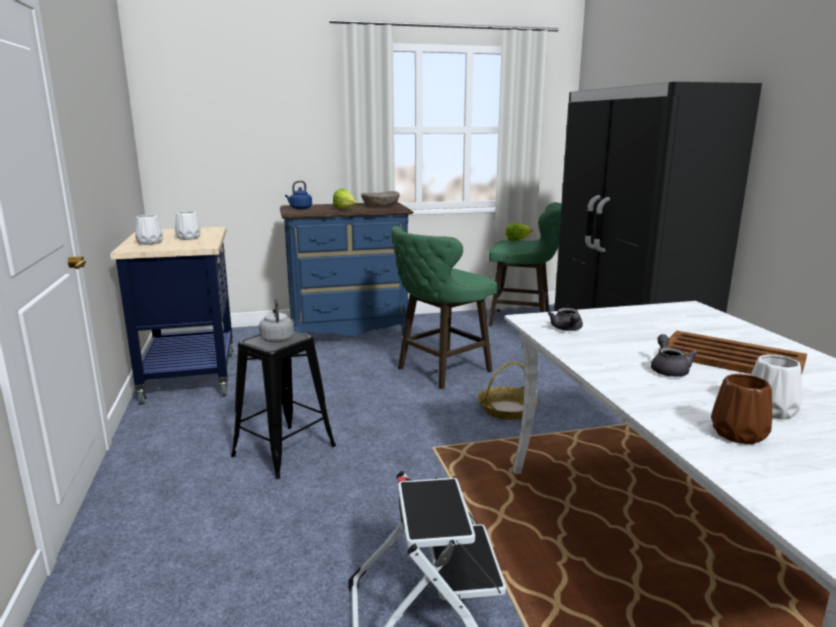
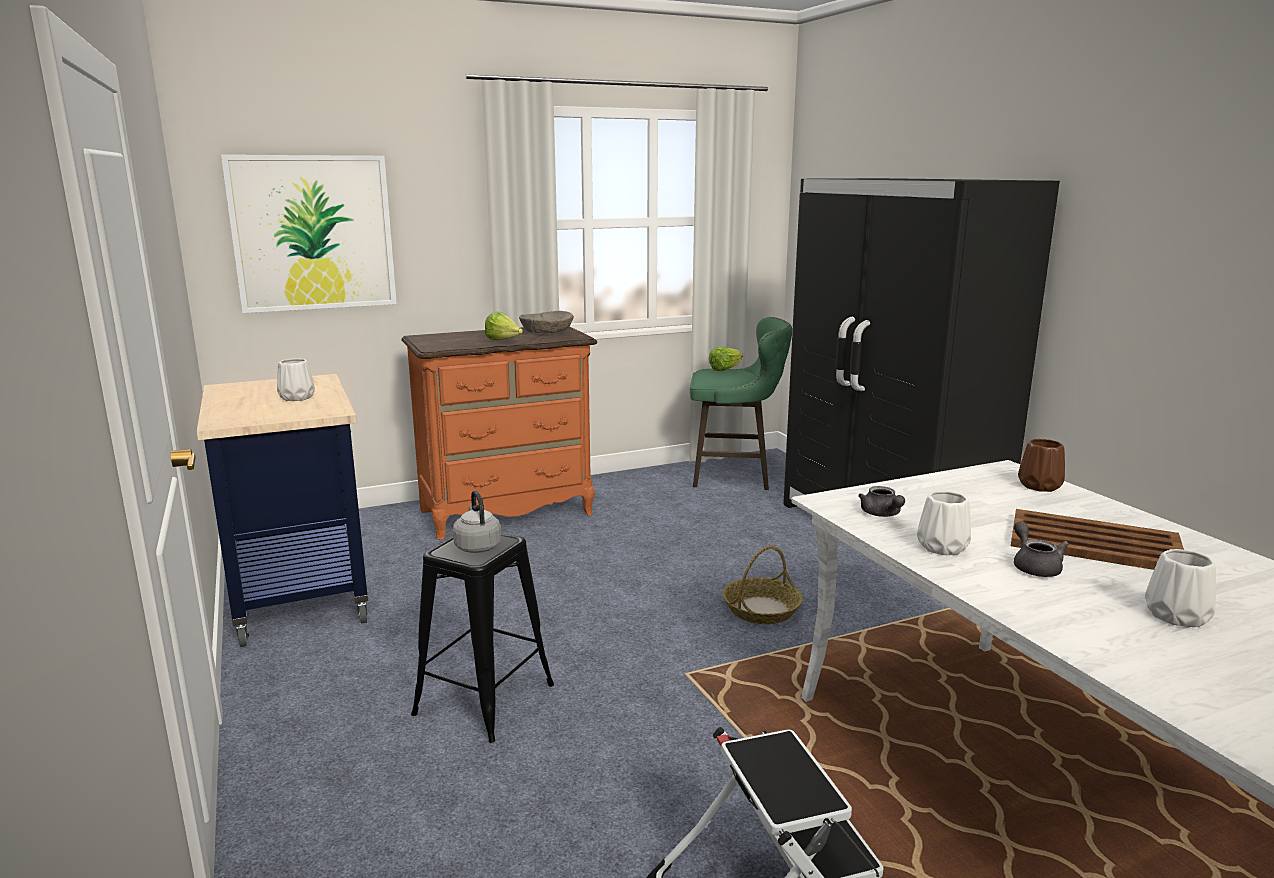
camera: 10 degrees left, 0 degrees up
(150, 242) = (245, 409): white vase -> white vase (942, 547)
(223, 132) = (313, 233): none -> picture
(300, 208) = (437, 341): blue kettle -> none
(349, 335) = (508, 513): blue dresser -> orange dresser
(440, 371) = (654, 559): green stool -> none
(738, 433) = (1159, 652): brown vase -> brown vase (1039, 485)

